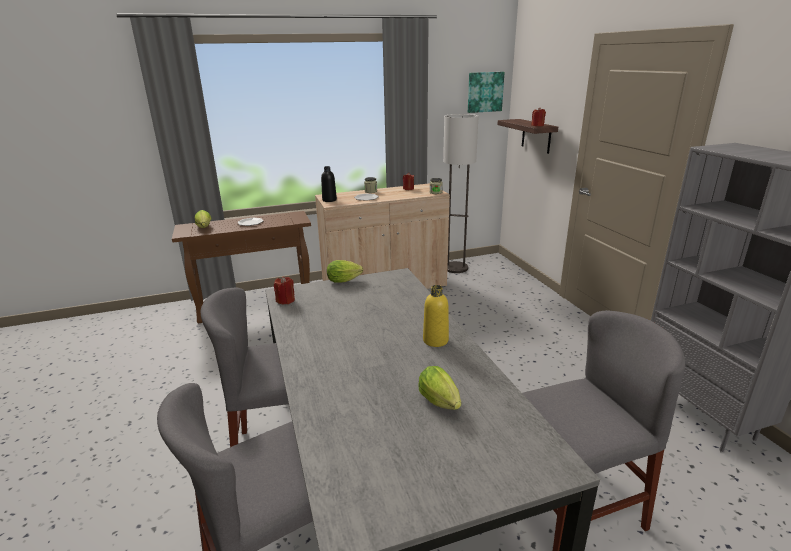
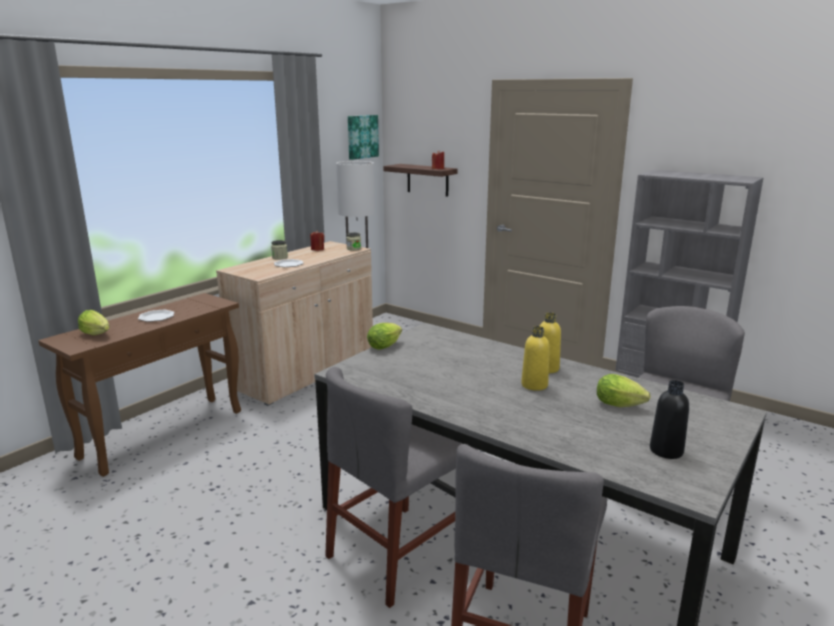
camera: 35 degrees left, 5 degrees down
(285, 300) = (357, 377): red candle -> none
(329, 200) = (248, 273): black bottle -> black bottle (666, 450)
(398, 352) = (534, 385): none -> yellow bottle

